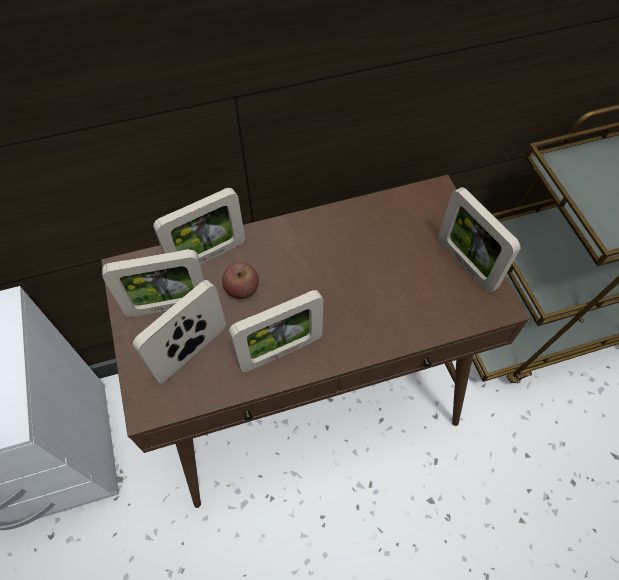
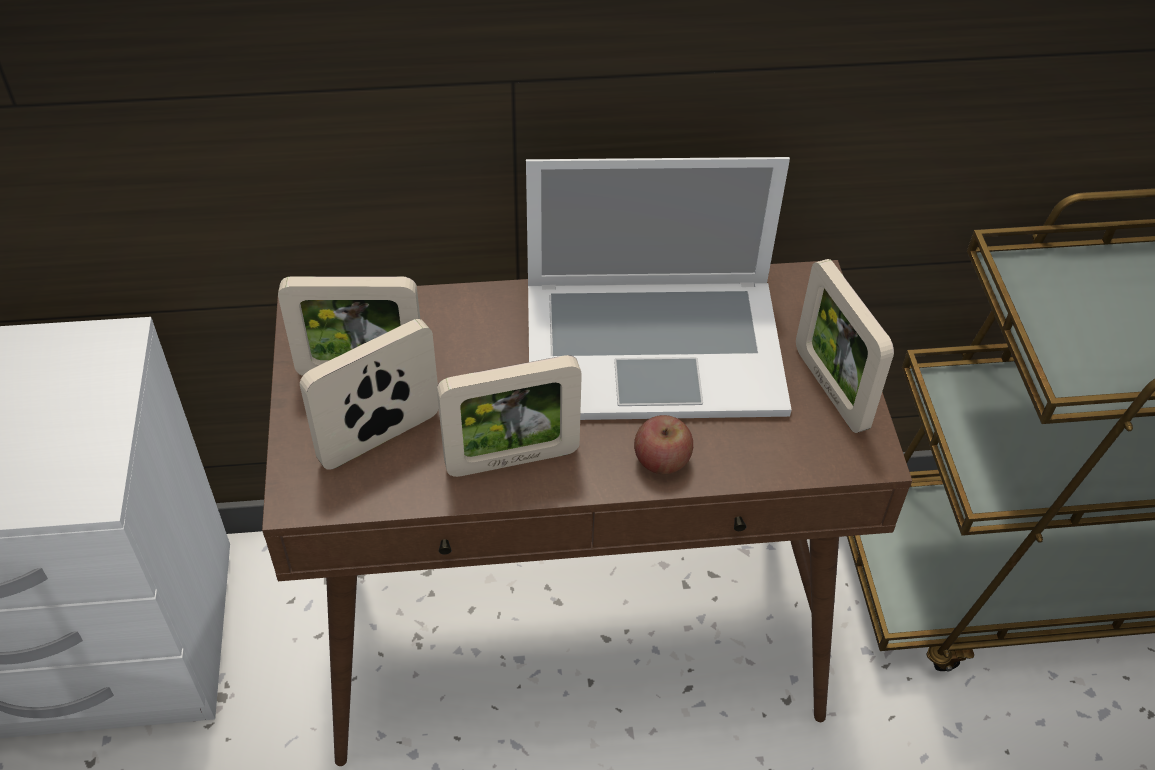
camera: 10 degrees right, 10 degrees down
(208, 256) = (436, 315): picture frame -> none
(242, 288) = (476, 366): apple -> apple (662, 460)
(350, 254) = (653, 346): none -> laptop

